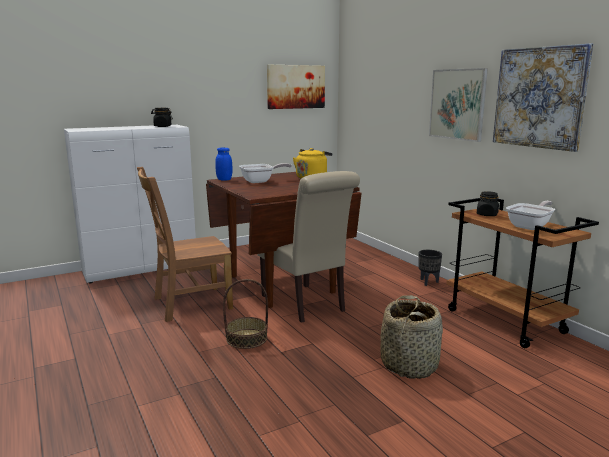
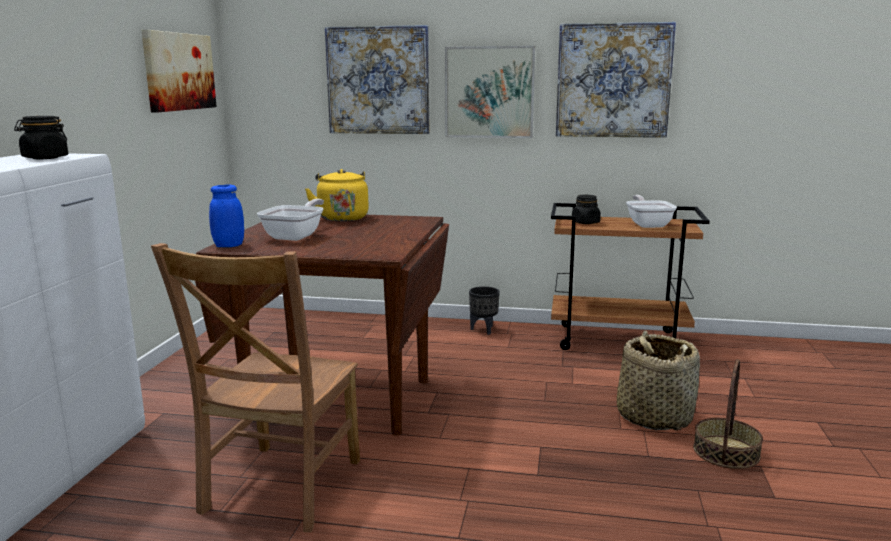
camera: 50 degrees left, 0 degrees up
(246, 338) = (468, 484): basket -> basket (726, 452)
(306, 304) = (431, 409): beige chair -> none
(400, 93) = (378, 80): none -> picture

